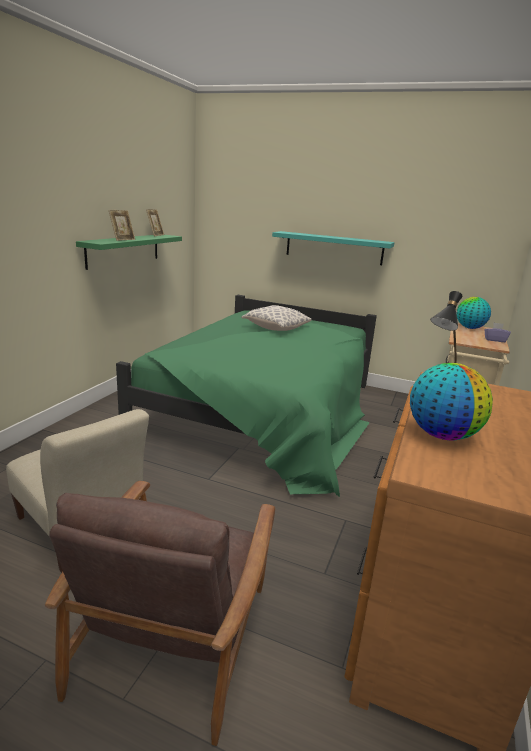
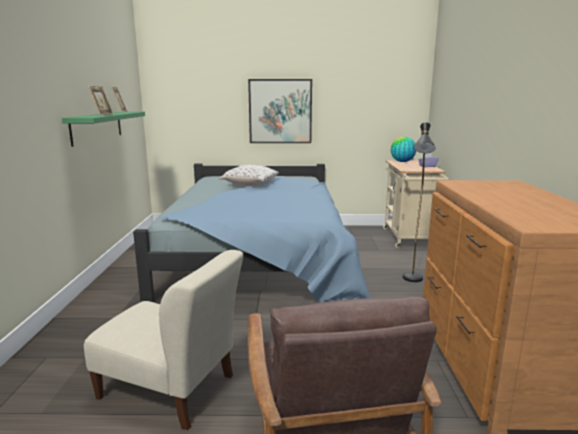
camera: 20 degrees left, 5 degrees down
(266, 411) = (259, 258): green bed -> blue bed
(334, 248) = (280, 111): turquoise shelf -> picture
(442, 435) = (510, 207): globe -> none

